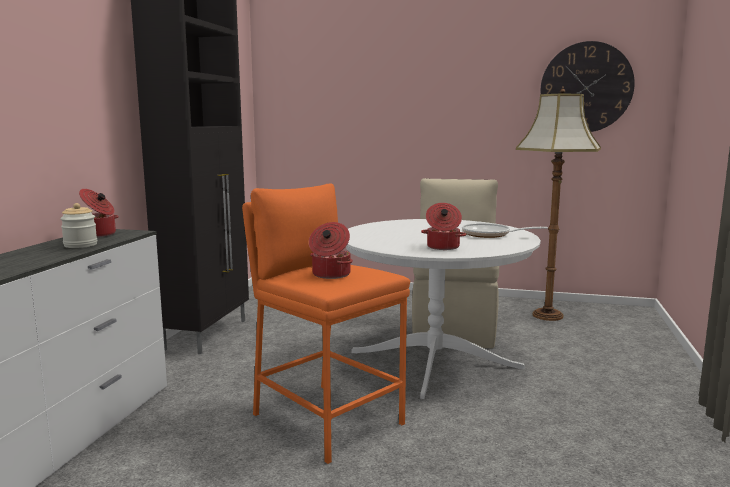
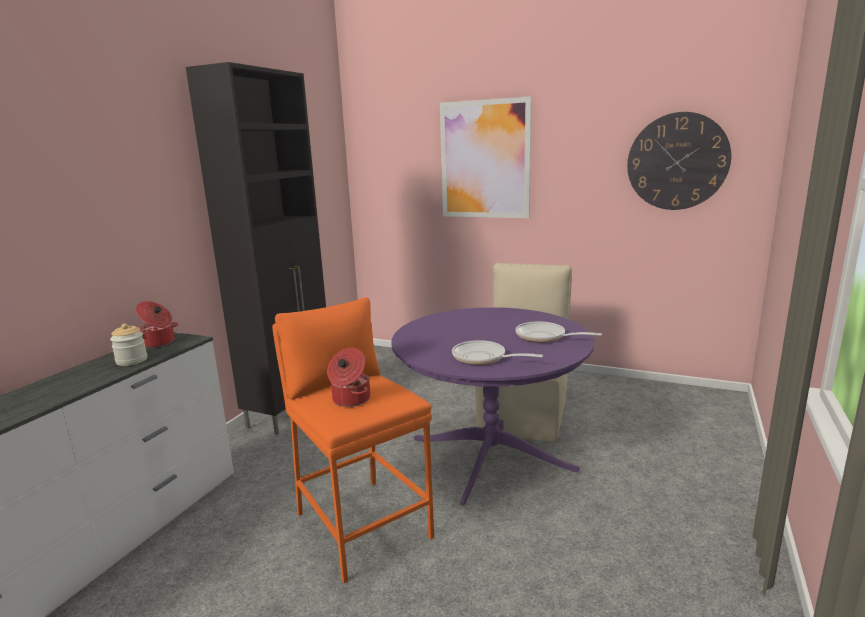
camera: 10 degrees right, 5 degrees up
(401, 84) = (485, 160): none -> picture
(434, 360) = (491, 454): white dining table -> purple dining table
(442, 247) = (483, 358): cooking pot -> frying pan
(547, 315) = (626, 399): floor lamp -> none

